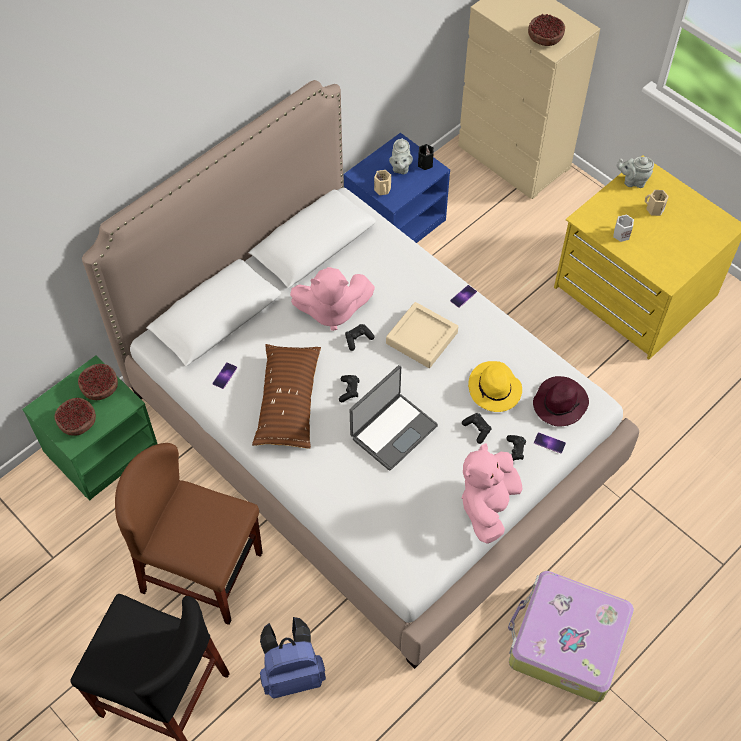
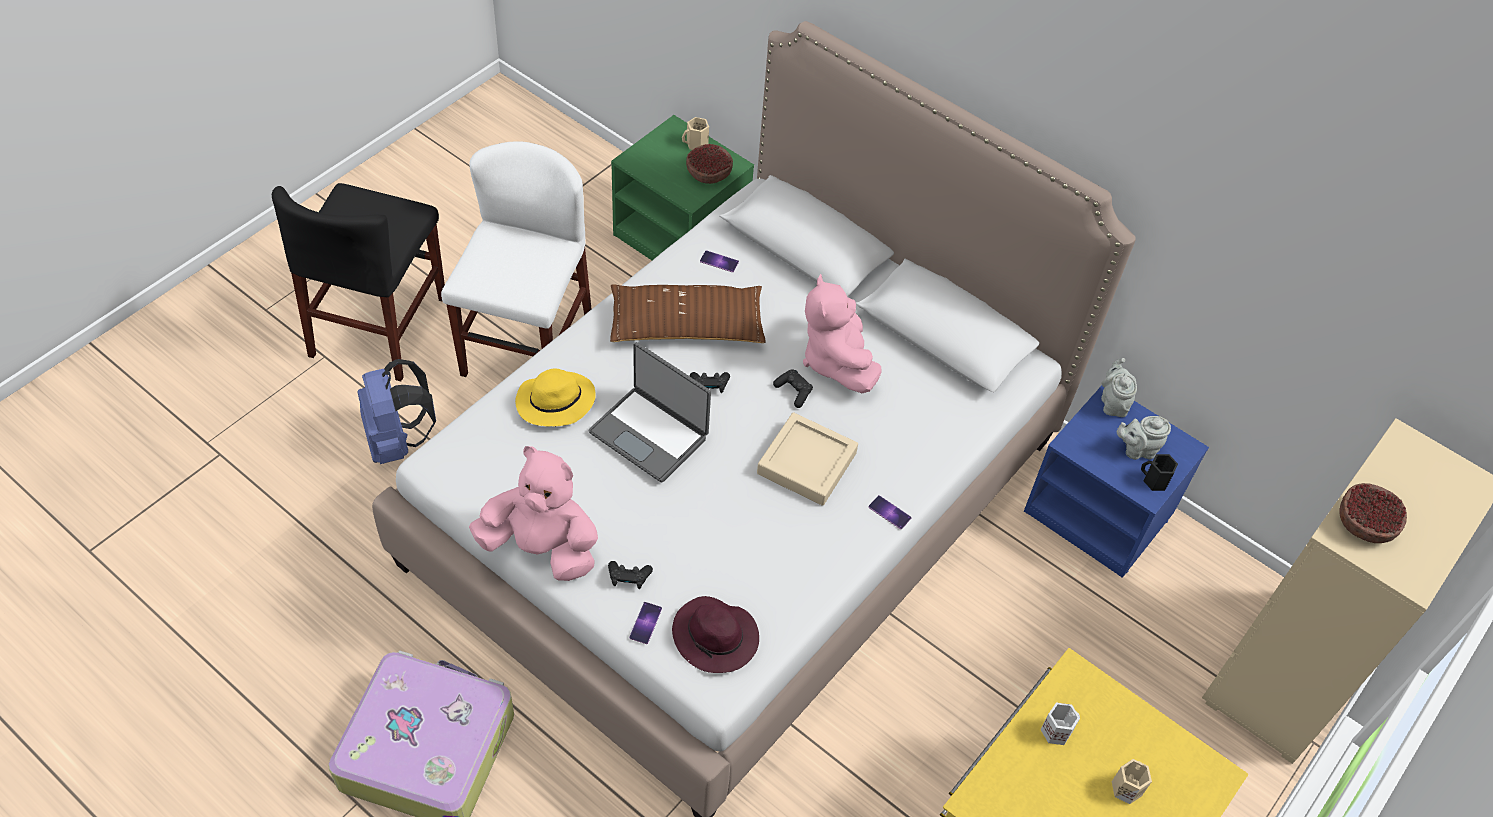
camera: 80 degrees right, 5 degrees down
(77, 422) = (660, 160): bowl -> none
(202, 572) = (526, 345): brown chair -> white chair
(383, 189) = (1088, 430): beige mug -> beige mug (696, 144)
(477, 430) = (661, 533): black game controller -> none
(495, 389) = (731, 554): yellow hat -> yellow hat (554, 402)
(633, 181) = (1180, 754): grey teapot -> grey teapot (1113, 403)

